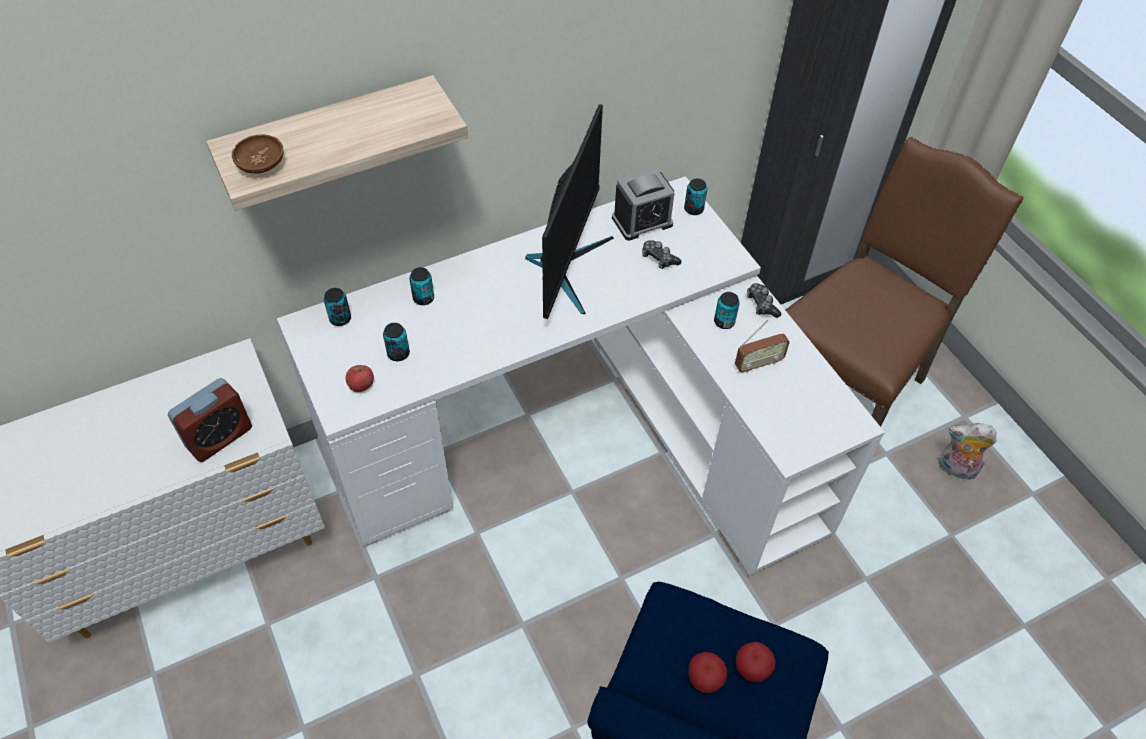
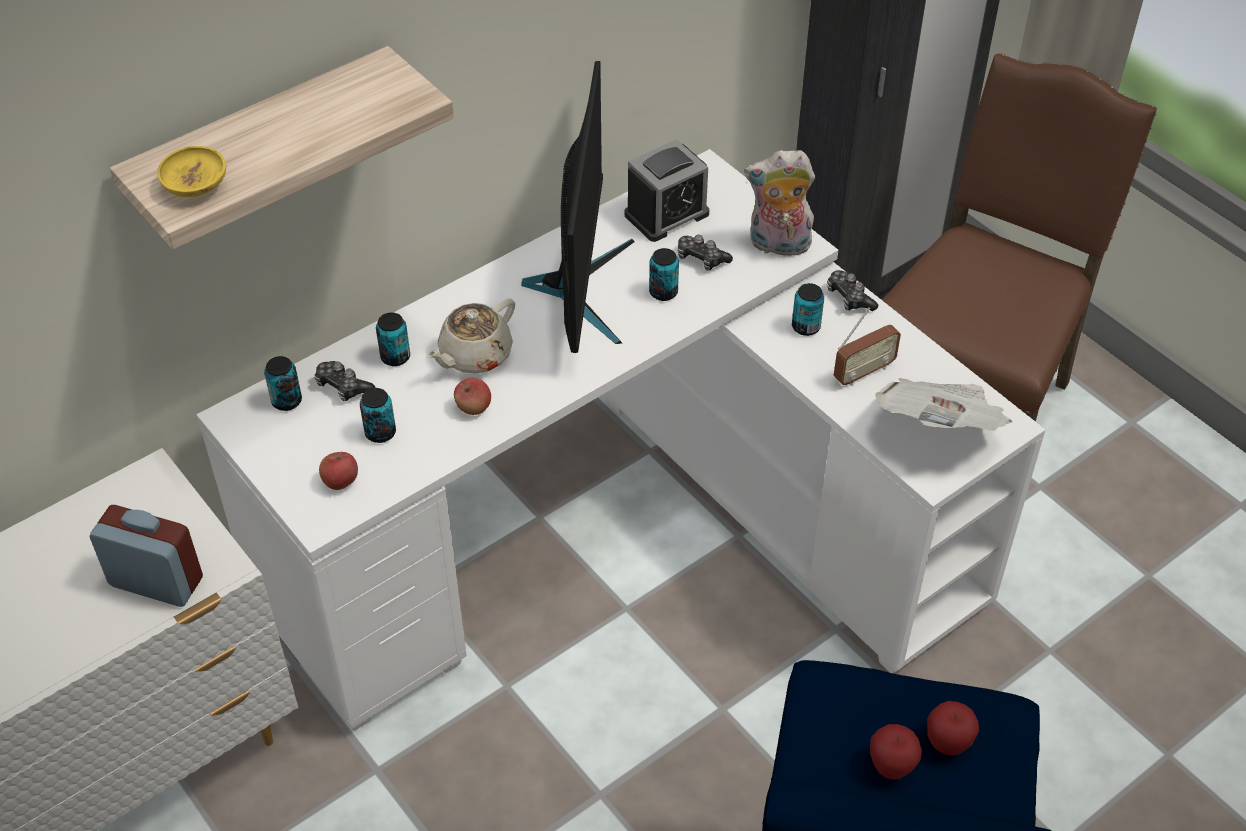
camera: 10 degrees left, 5 degrees down
(219, 437) = (156, 582): alarm clock -> alarm clock turned 105 degrees counterclockwise
(261, 165) = (196, 186): brown bowl -> yellow bowl
(381, 314) = (343, 387): none -> game controller
(468, 346) = (473, 408): none -> apple
(478, 306) = (474, 355): none -> beige teapot
(693, 209) = (731, 189): can -> can (663, 292)
(805, 417) = (940, 427): none -> newspaper
(955, 469) = (1135, 491): plush toy -> plush toy (778, 245)

